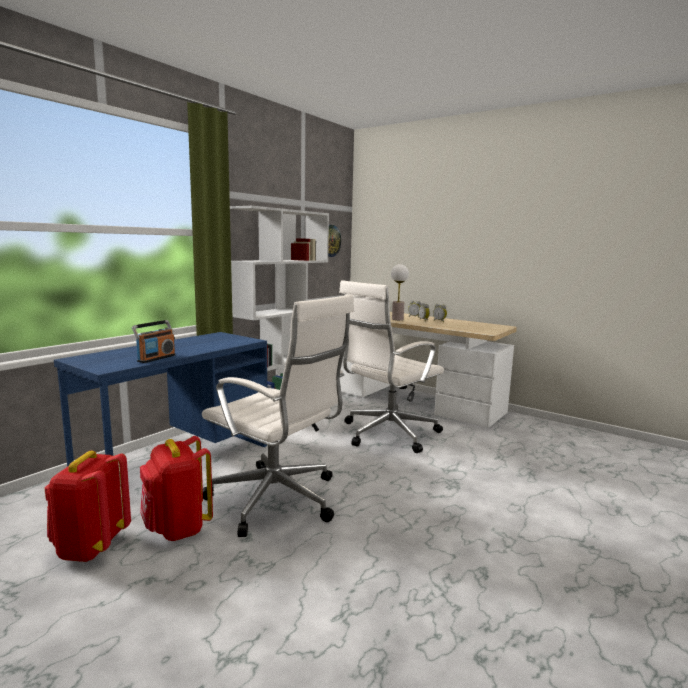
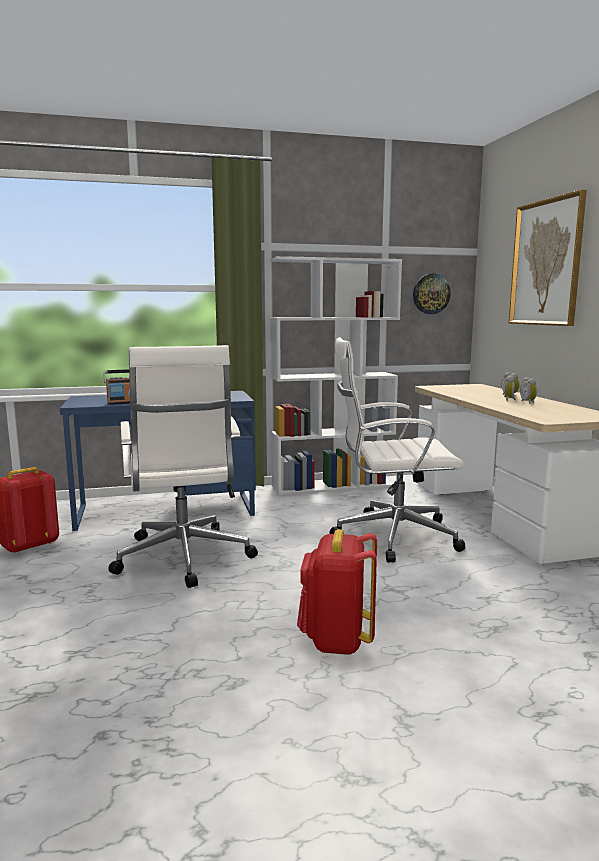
camera: 40 degrees right, 0 degrees up
(177, 529) = (88, 553): red backpack -> red backpack (336, 640)
(397, 319) = (474, 396): table lamp -> none
(428, 223) = (546, 263): none -> picture

